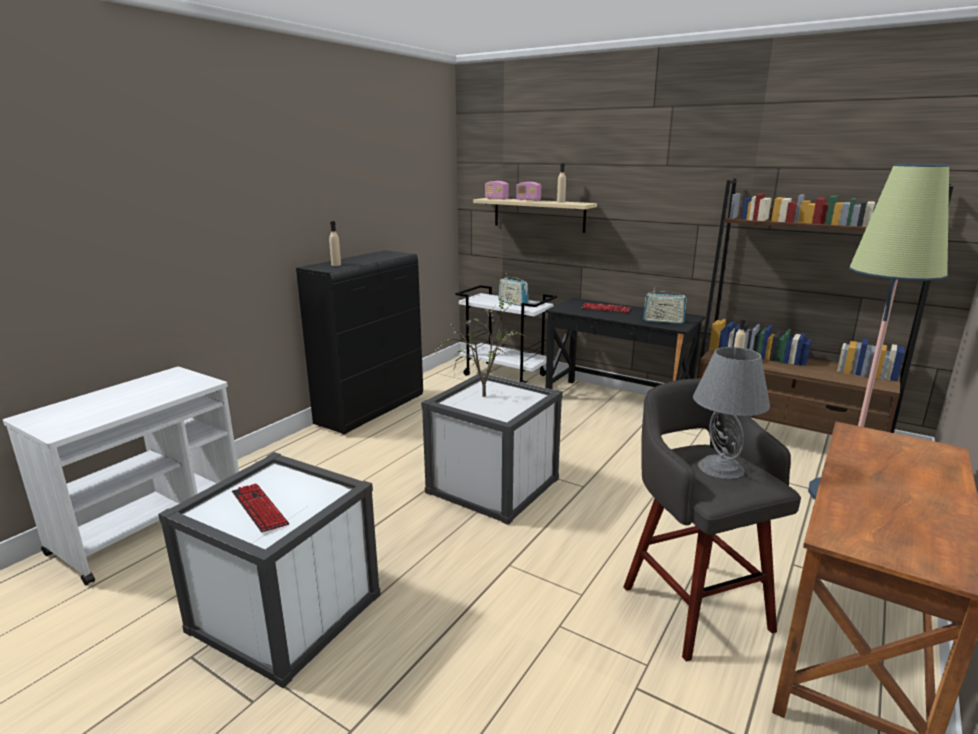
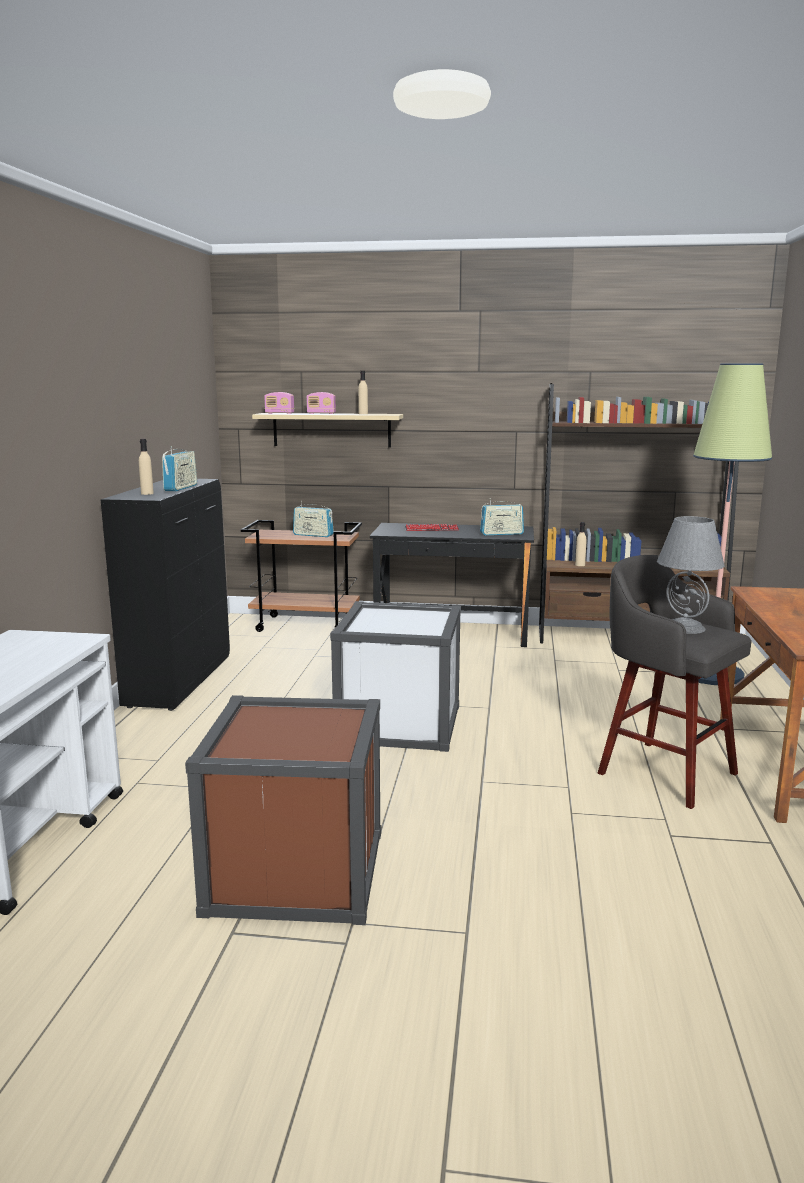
camera: 25 degrees left, 5 degrees down
(259, 509) = (288, 740): keyboard -> none
(285, 613) = (295, 872): white storage box -> brown storage box
(370, 261) = (181, 488): none -> radio
(484, 394) = (383, 619): potted plant -> none
(505, 375) = (306, 625): white cart -> brown cart

